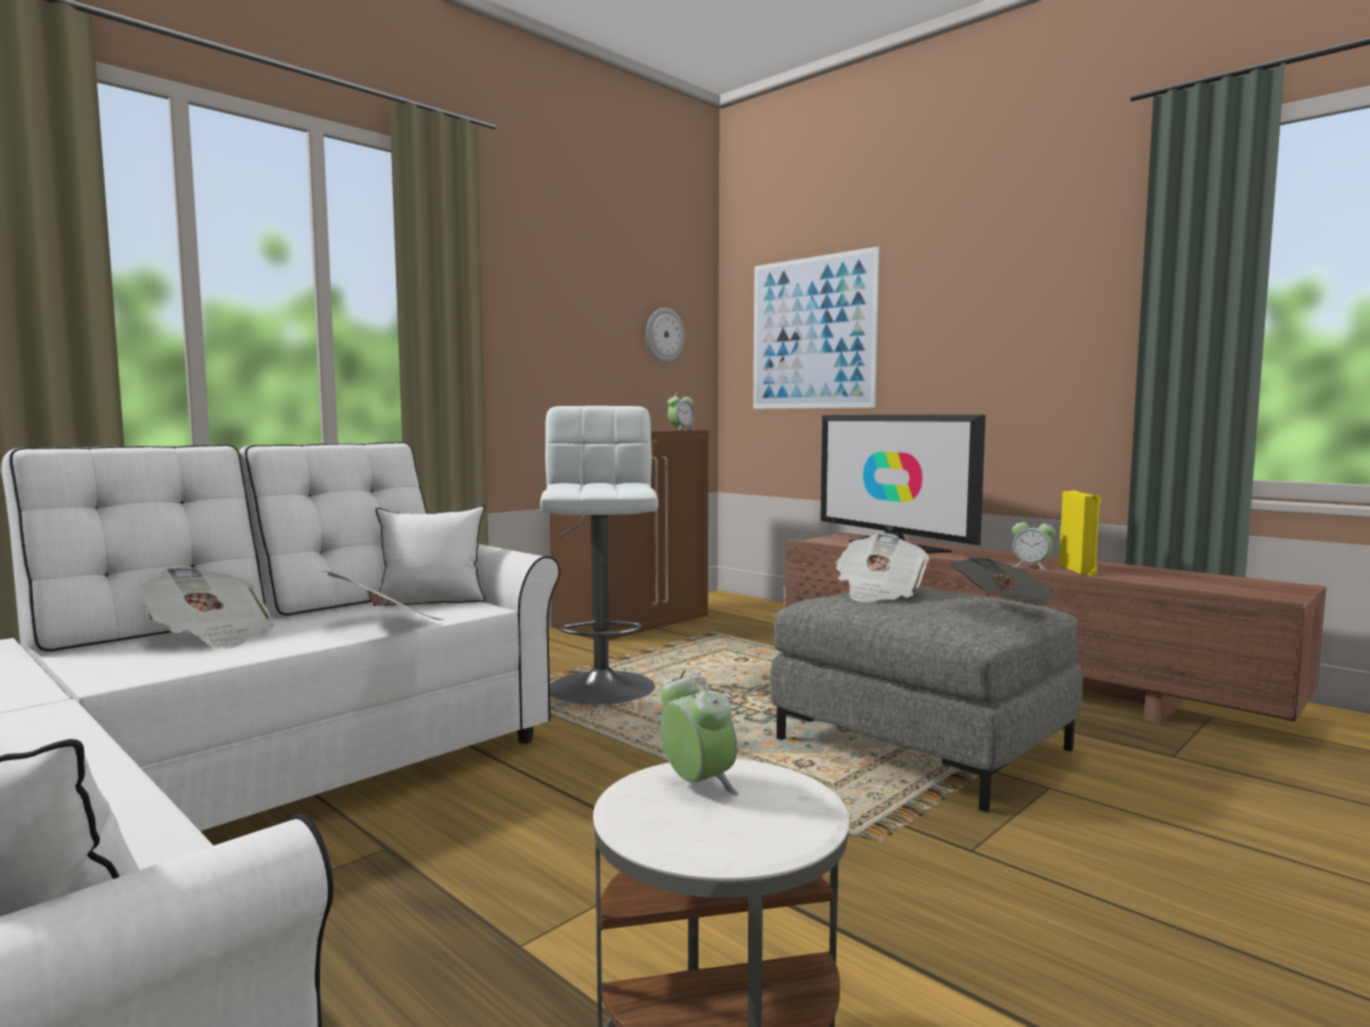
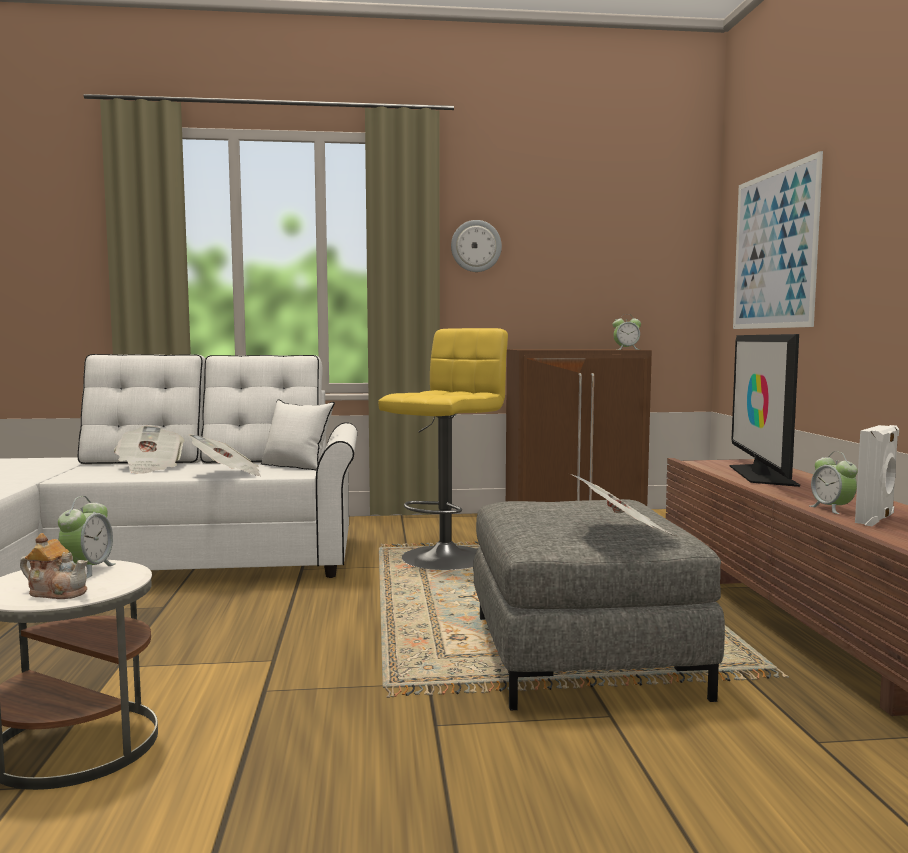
camera: 40 degrees right, 0 degrees up
(602, 688) = (446, 558): white stool -> yellow stool
(664, 335) = (643, 261): wall clock -> wall clock (476, 246)
(779, 821) = (57, 592): none -> teapot
(878, 593) = (570, 504): newspaper -> none
(1078, 570) = (876, 519): yellow speaker -> white speaker

